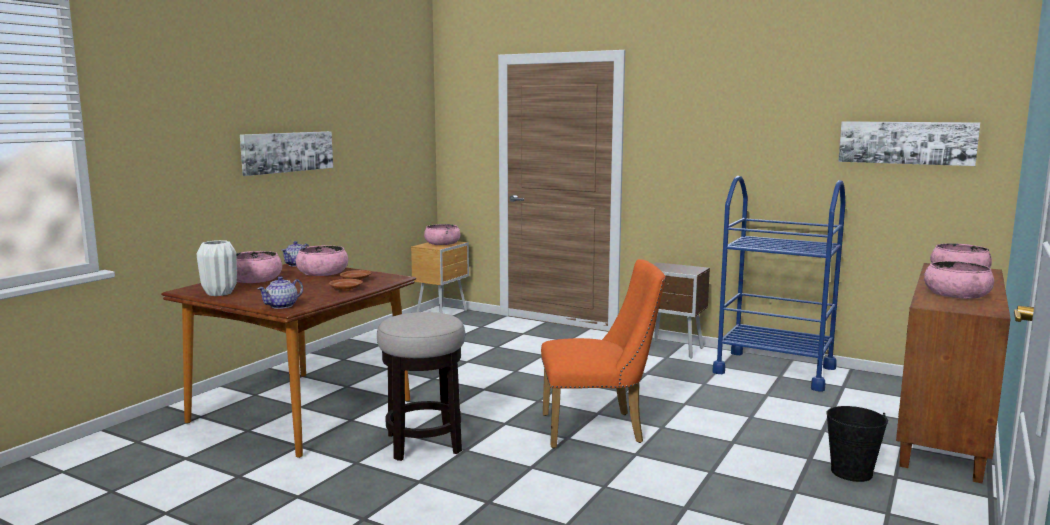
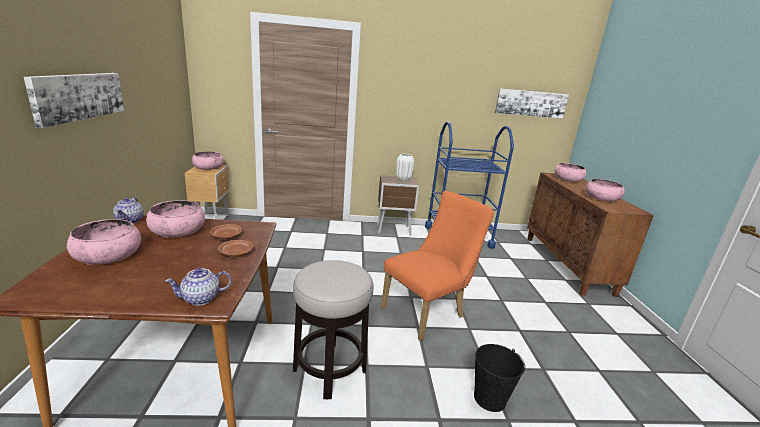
camera: 35 degrees left, 10 degrees up
(219, 293) = (85, 291): white vase -> white vase (403, 179)
(282, 306) = (201, 298): teapot -> teapot turned 60 degrees clockwise
(851, 472) = (571, 307): black bucket -> black bucket (489, 398)

